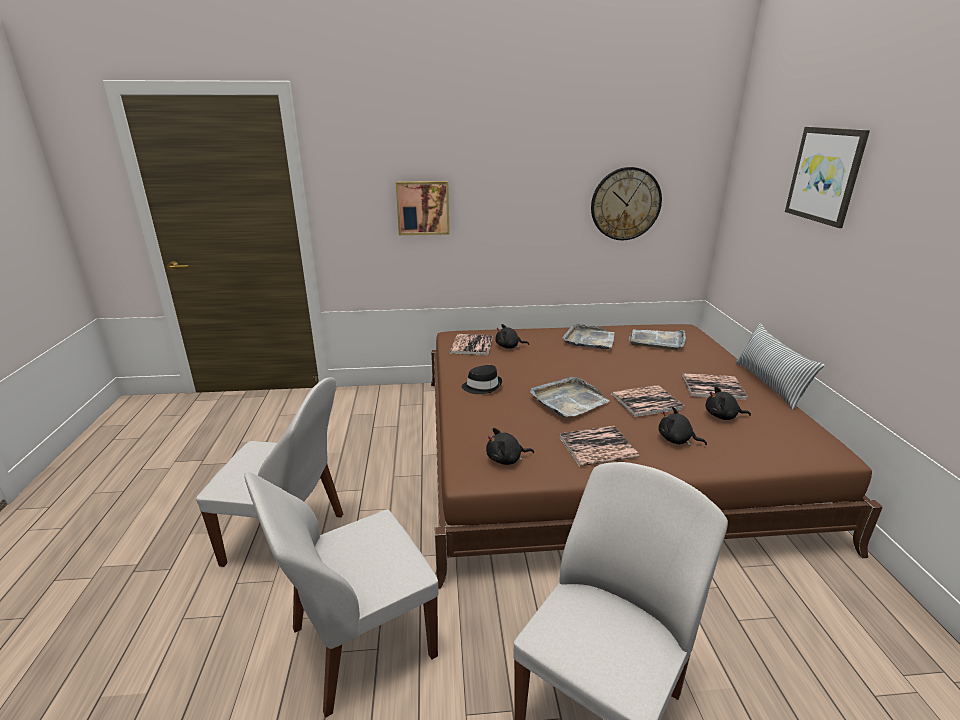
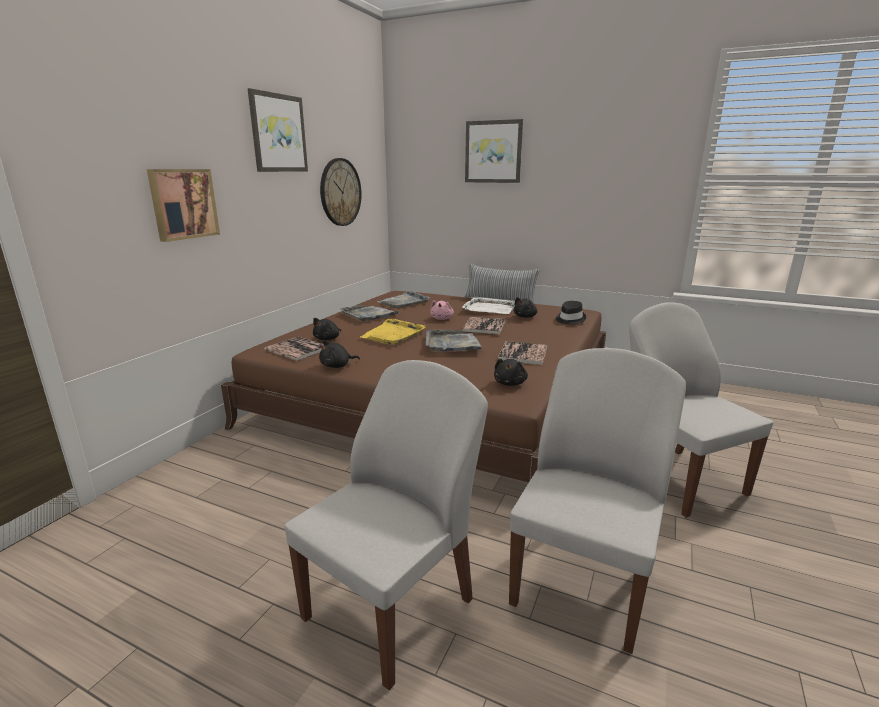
camera: 60 degrees left, 5 degrees down
(358, 644) = (584, 581): white chair -> white chair turned 150 degrees counterclockwise
(482, 386) = (383, 364): black hat -> black hat (569, 319)
(540, 146) = (278, 133): none -> picture
(552, 366) = (393, 334): none -> yellow tray
(635, 373) = (442, 318): none -> pink plush toy
(676, 440) = (537, 334): black plush toy -> black plush toy (337, 366)
(713, 387) = (489, 308): book -> white tray

